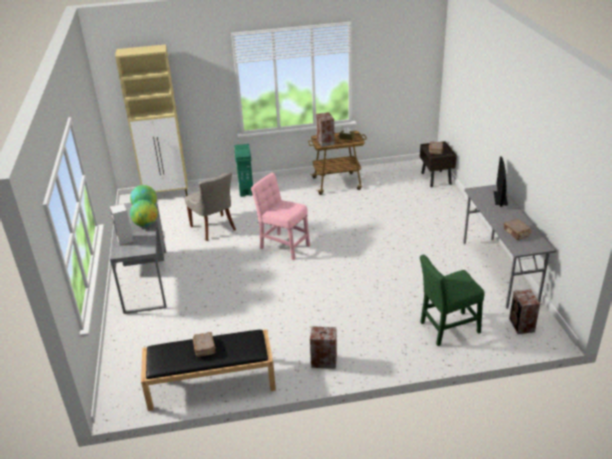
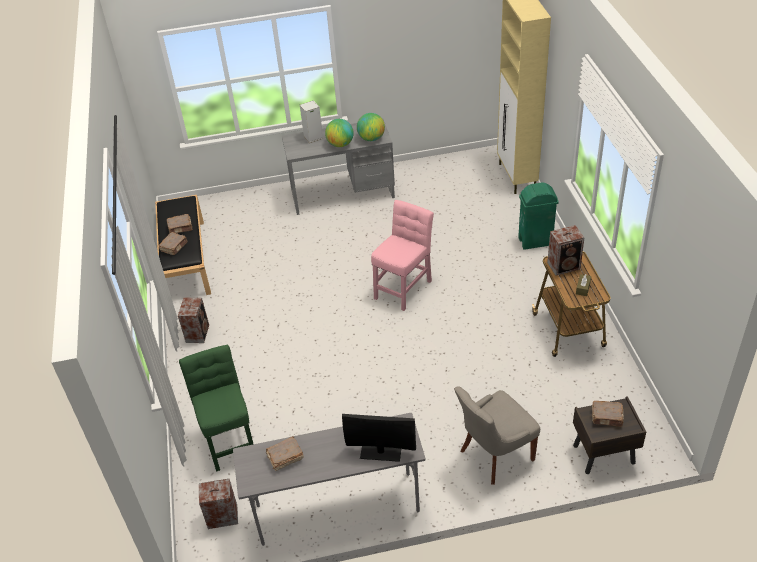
camera: 90 degrees right, 10 degrees up
(214, 228) = (441, 226): grey chair -> grey chair (494, 455)
(236, 349) = (174, 247): none -> brown book

